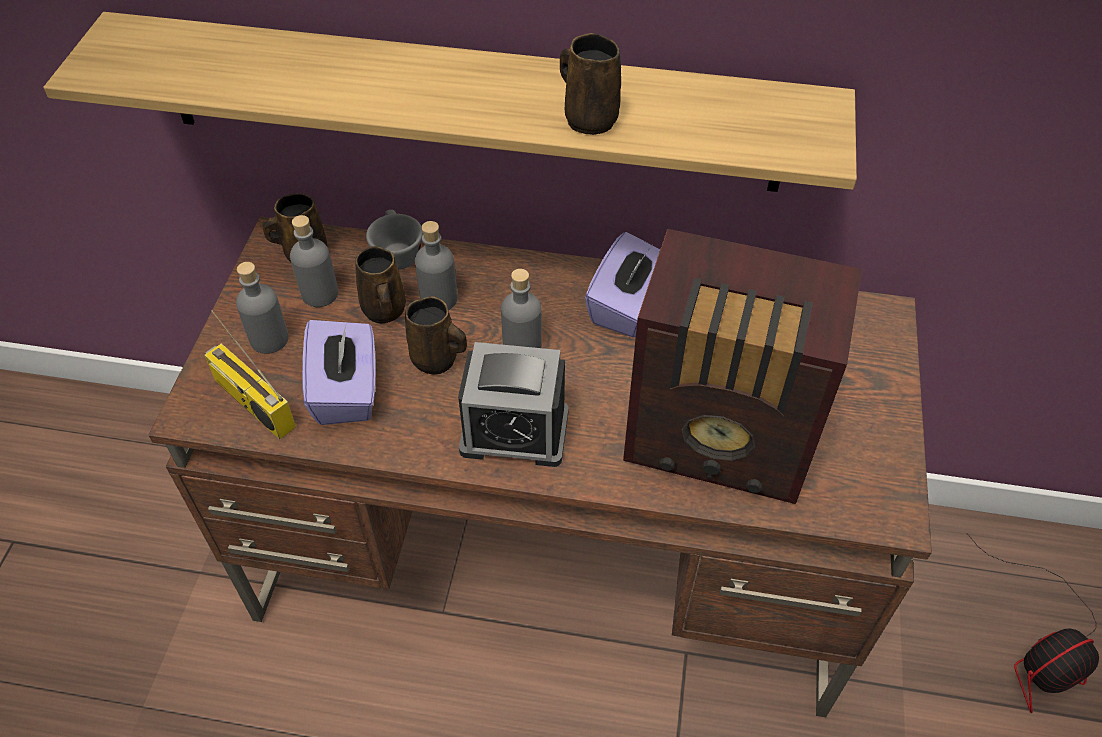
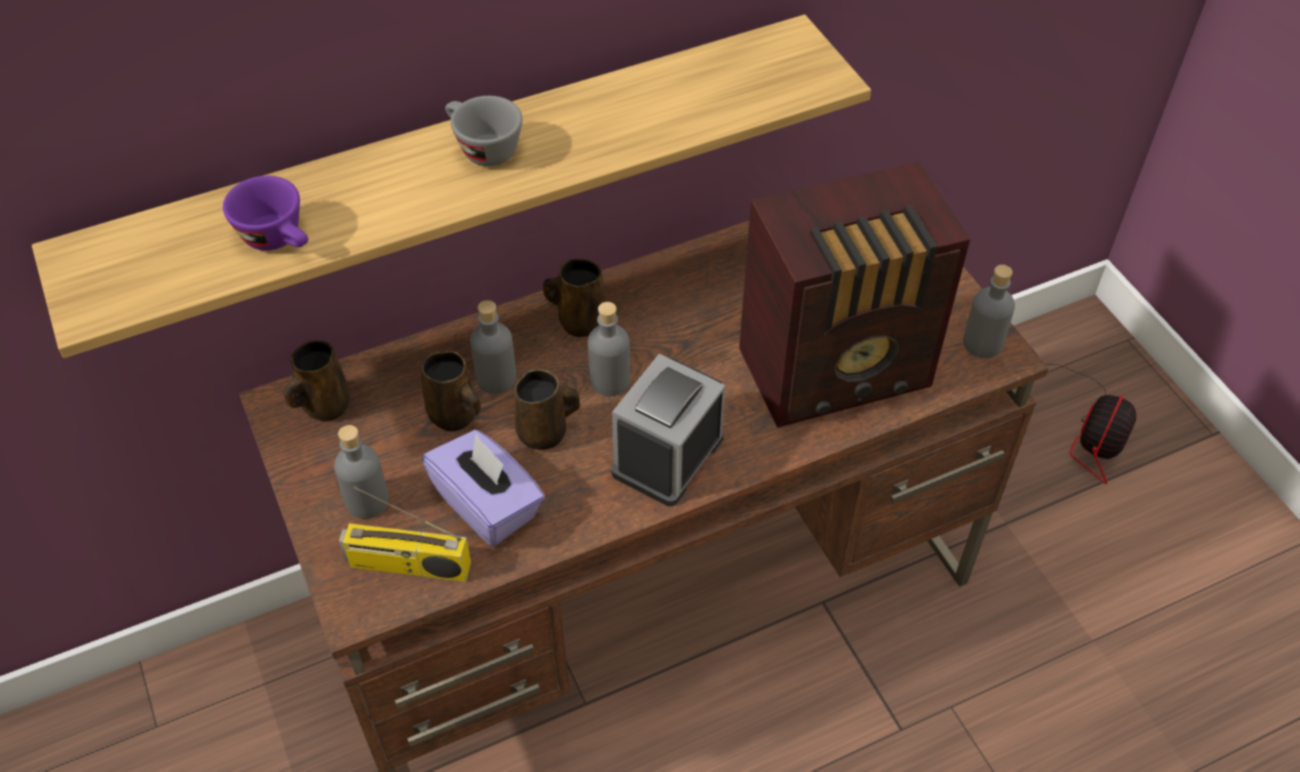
camera: 35 degrees left, 0 degrees up
(253, 80) = (279, 239): none -> purple cup
(319, 293) = (376, 433): grey bottle -> grey bottle (982, 343)
(396, 252) = (415, 357): grey cup -> grey cup (482, 148)
(514, 431) = (668, 455): alarm clock -> alarm clock turned 150 degrees clockwise
(588, 118) = (623, 134): brown mug -> brown mug (579, 321)
(629, 306) = (670, 297): purple tissue box -> none

